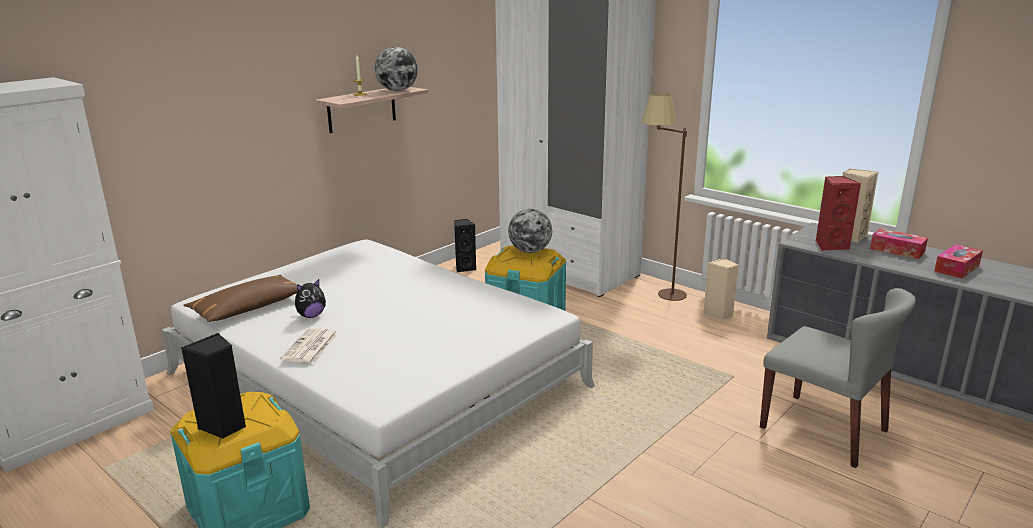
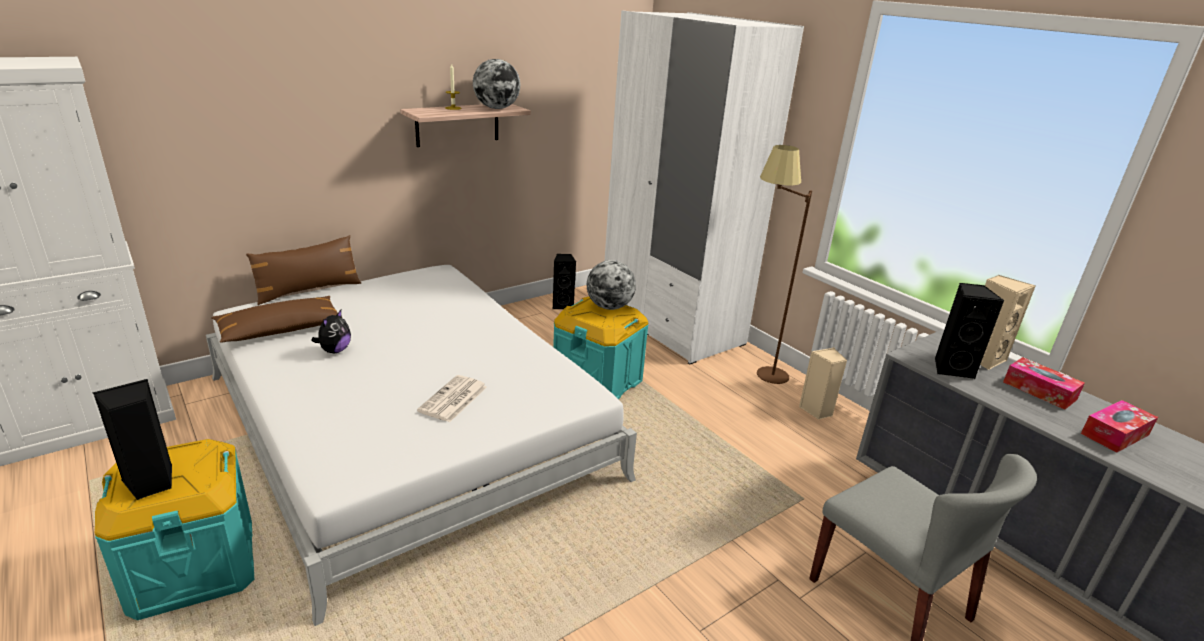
camera: 10 degrees right, 5 degrees up
(251, 276) = (309, 290): none -> brown pillow
(310, 347) = (308, 391): newspaper -> newspaper (453, 399)
(311, 315) = (335, 350): plush toy -> plush toy turned 45 degrees counterclockwise
(830, 245) = (952, 368): red speaker -> black speaker

